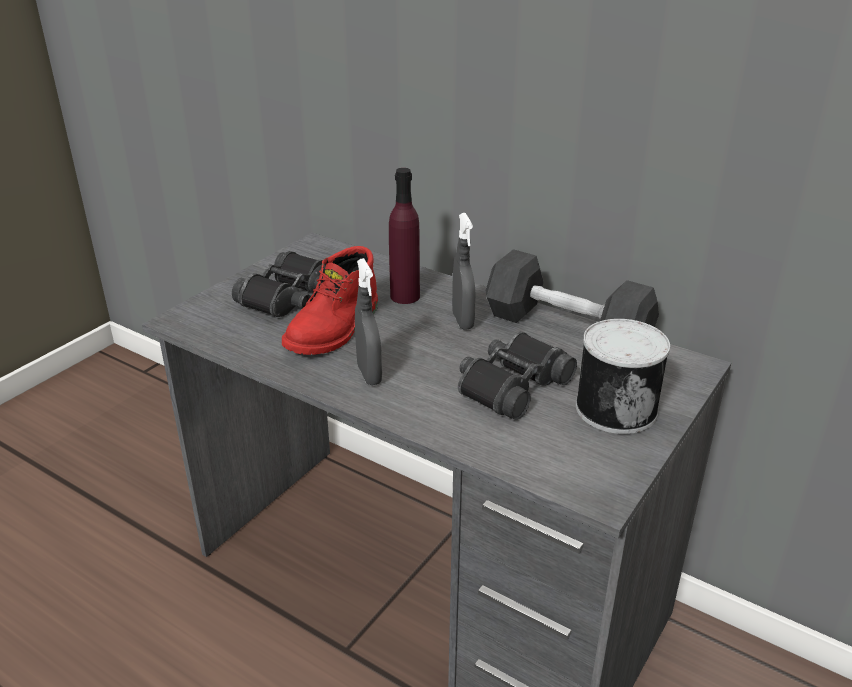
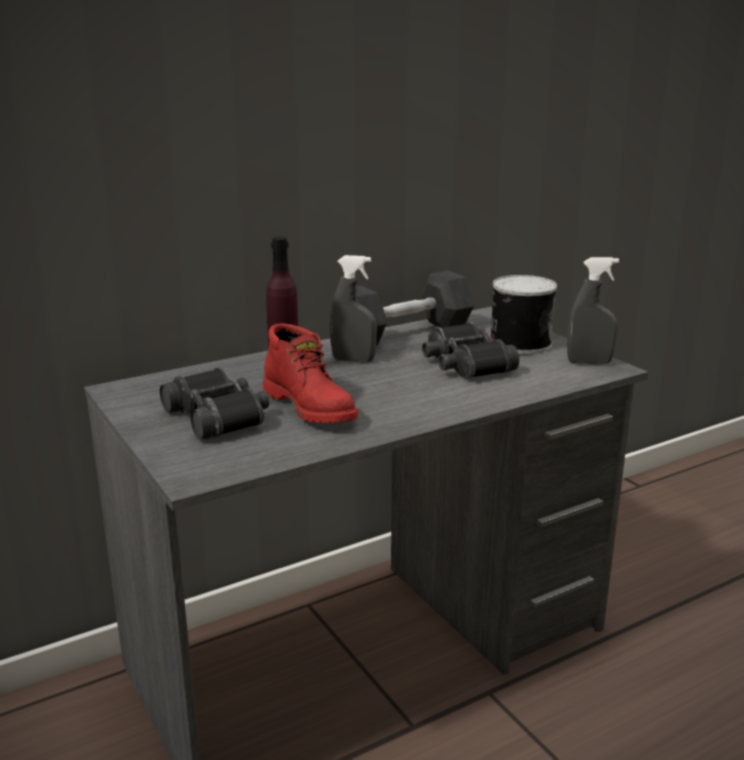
camera: 65 degrees left, 10 degrees down
(369, 374) = (402, 406): grey spray bottle -> grey spray bottle (589, 362)

